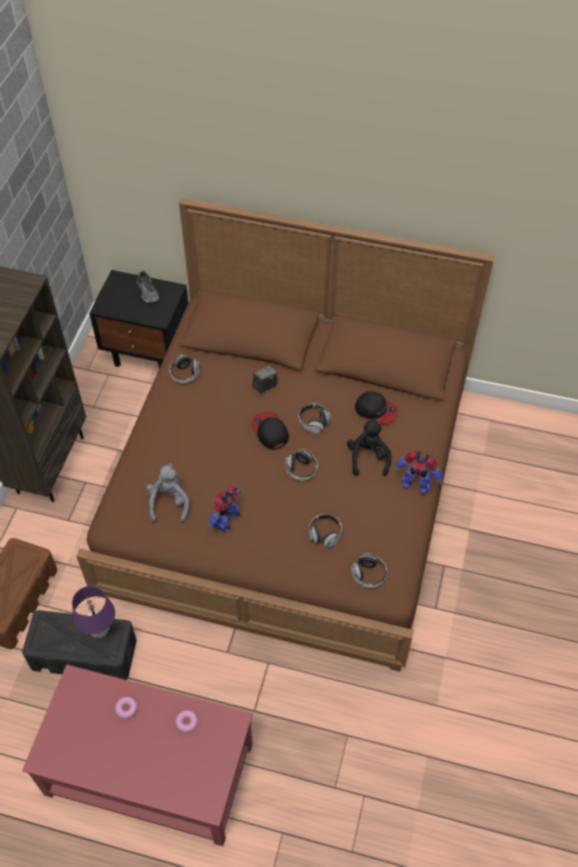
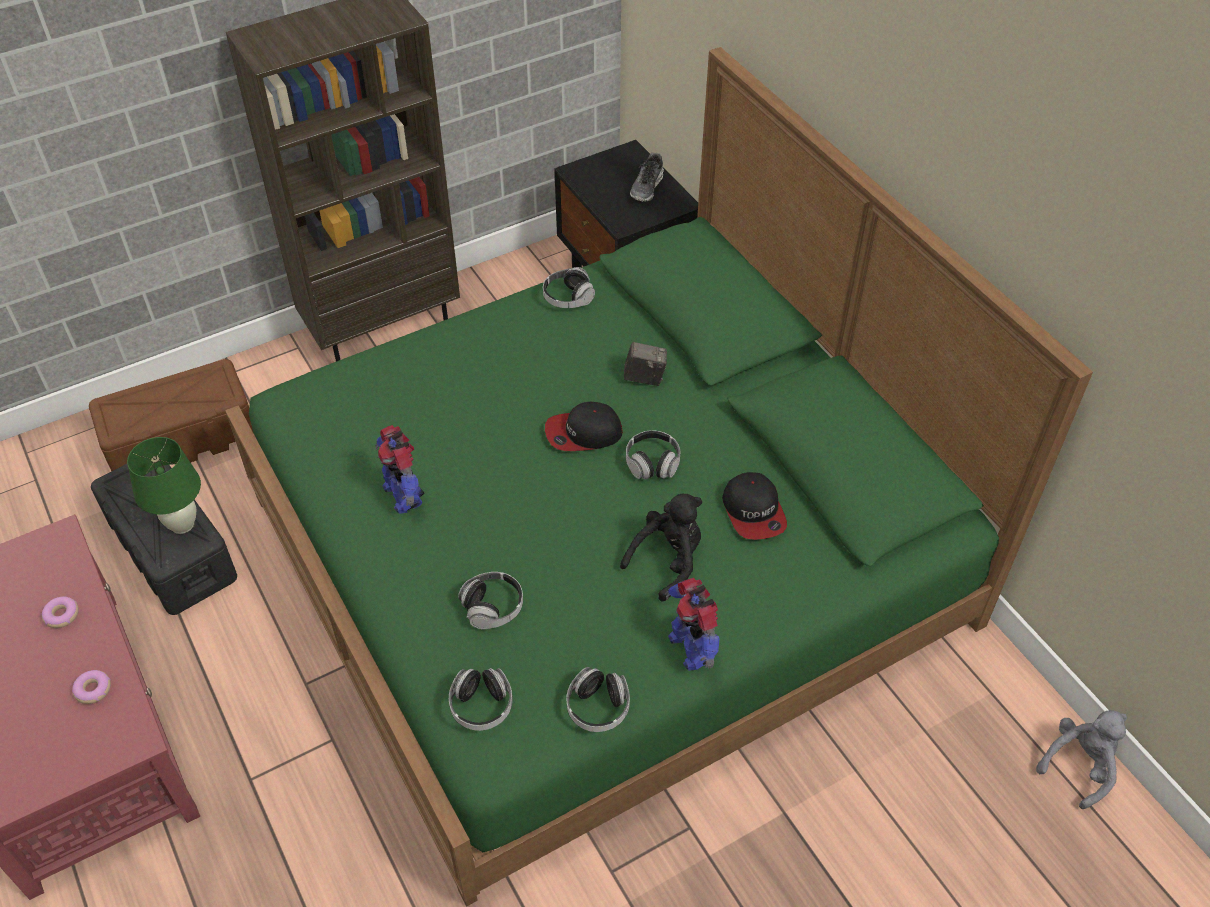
camera: 45 degrees right, 5 degrees down
(100, 630) = (183, 524): purple table lamp -> green table lamp
(169, 503) = (369, 423): grey plush toy -> grey plush toy (1079, 765)
(227, 520) = (404, 494): toy robot -> toy robot turned 105 degrees counterclockwise
(270, 431) = (583, 433): cap -> cap turned 120 degrees counterclockwise
(289, 487) = (606, 556): brown bed -> green bed
(301, 470) = (563, 507): headphones -> headphones (598, 708)

